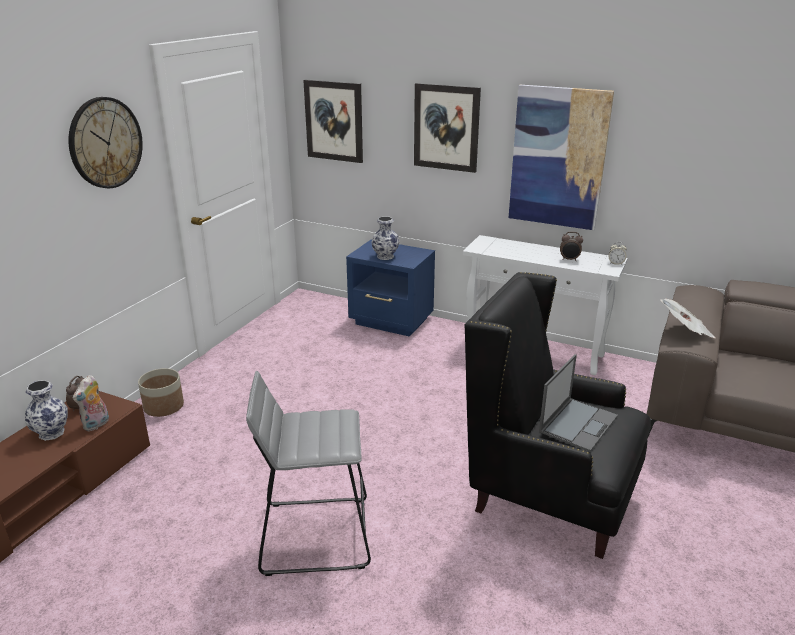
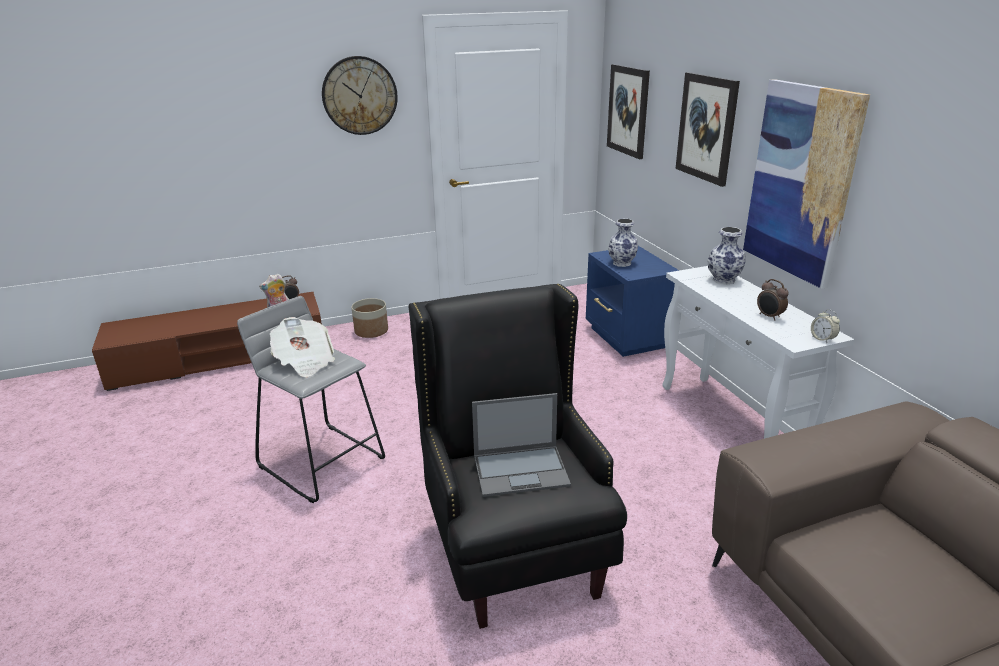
camera: 45 degrees right, 0 degrees up
(52, 432) = (255, 309): vase -> vase (724, 280)
(685, 331) = (789, 445): newspaper -> newspaper (304, 361)

